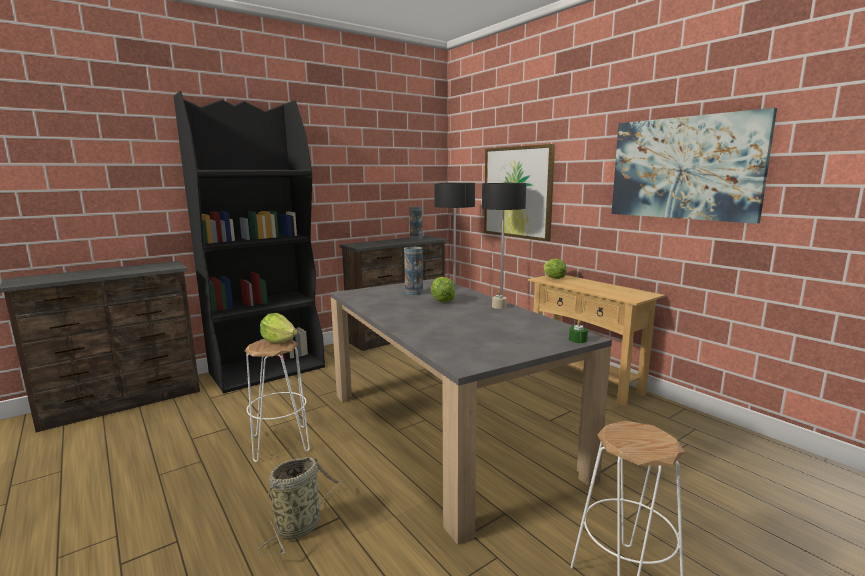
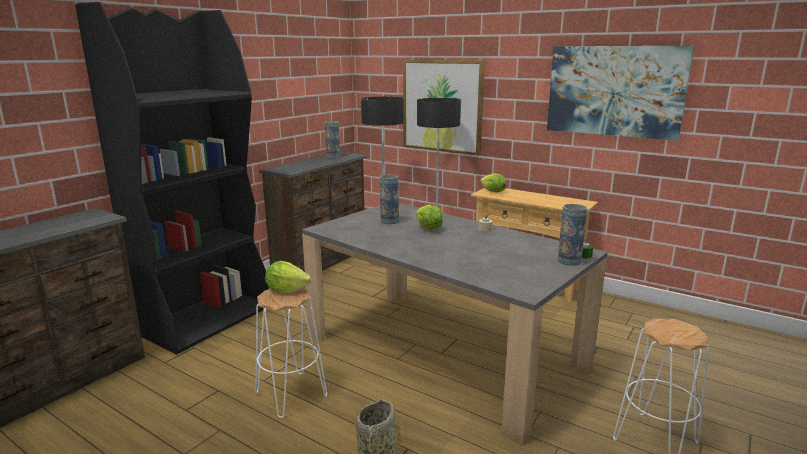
camera: 20 degrees left, 5 degrees up
(553, 343) = (569, 261): none -> vase

